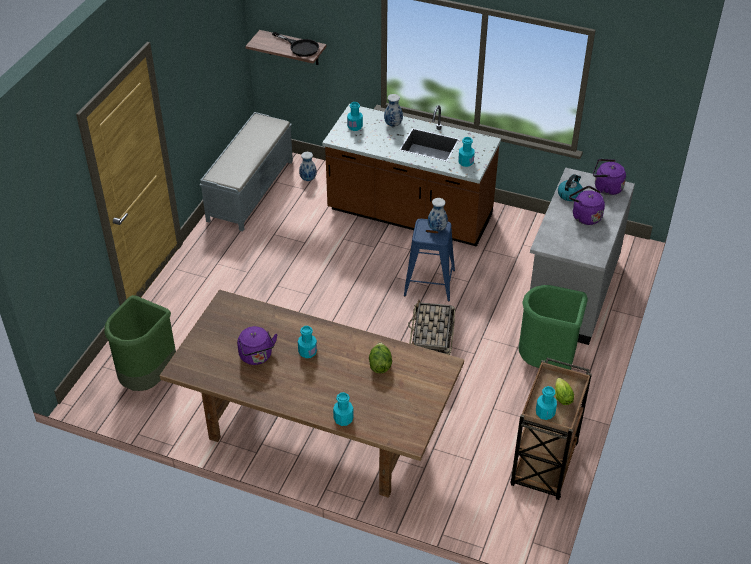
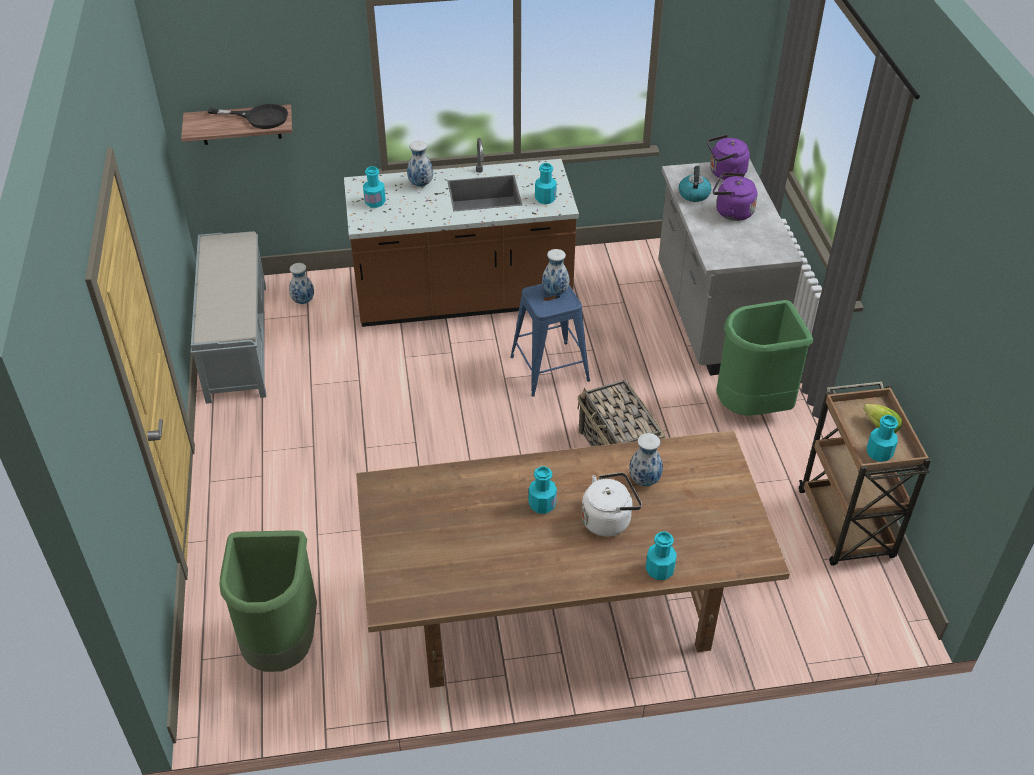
camera: 30 degrees left, 0 degrees up
(257, 357) = (482, 540): purple kettle -> none
(339, 377) = (609, 519): none -> white kettle
(380, 365) = (644, 481): lettuce -> vase

